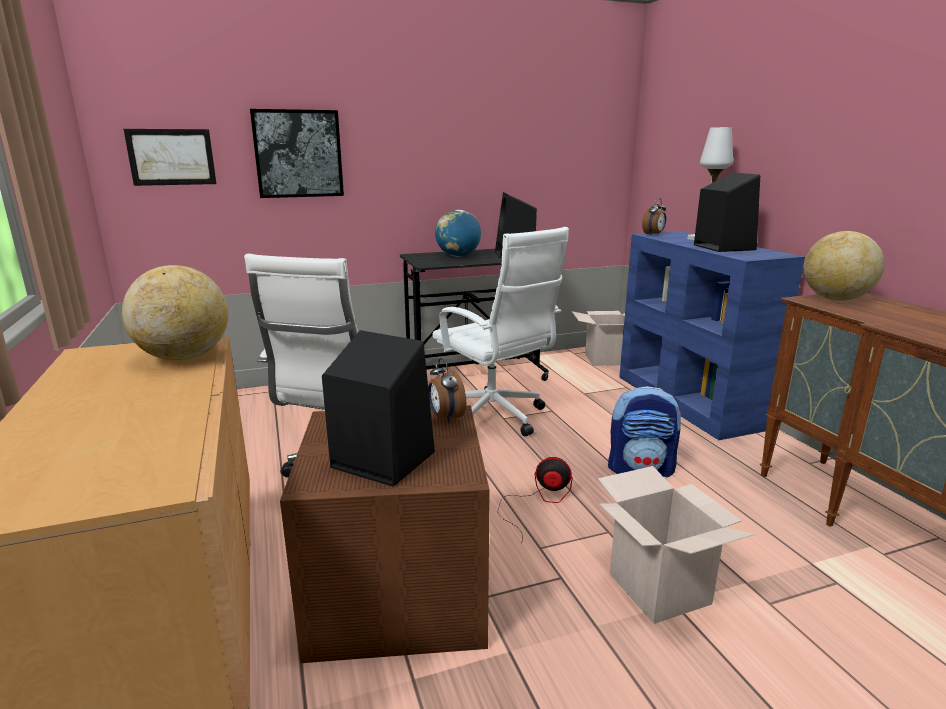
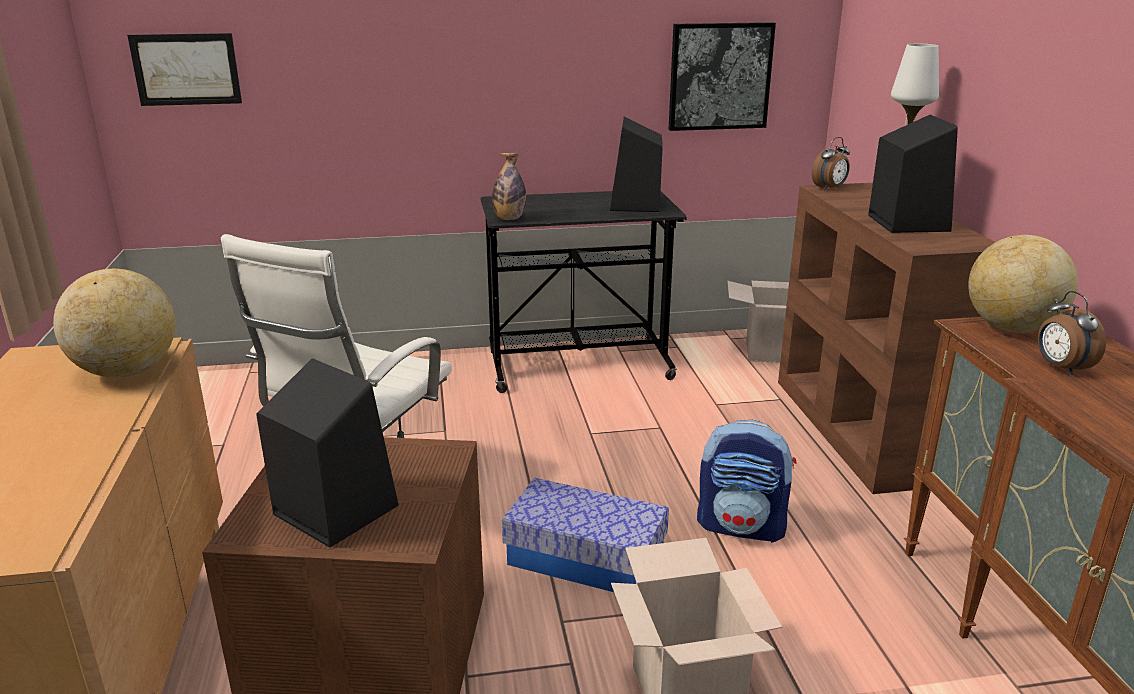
camera: 10 degrees right, 5 degrees up
(298, 154) = (346, 63): picture -> picture (719, 76)
(430, 264) = (509, 219): none -> bottle
(445, 417) = (436, 457): alarm clock -> alarm clock (1060, 368)
(458, 256) = (556, 204): globe -> none
(495, 418) = (580, 432): white office chair -> none
(538, 501) = (586, 558): fan -> storage box
(689, 400) = (861, 428): blue bookcase -> brown bookcase

